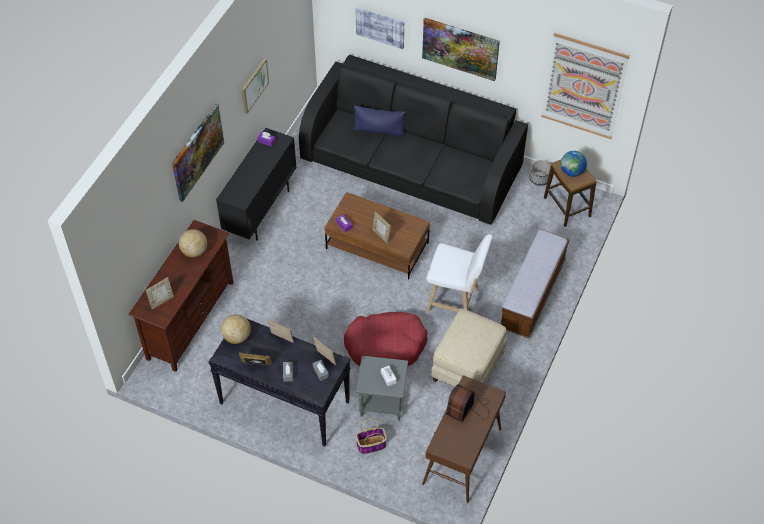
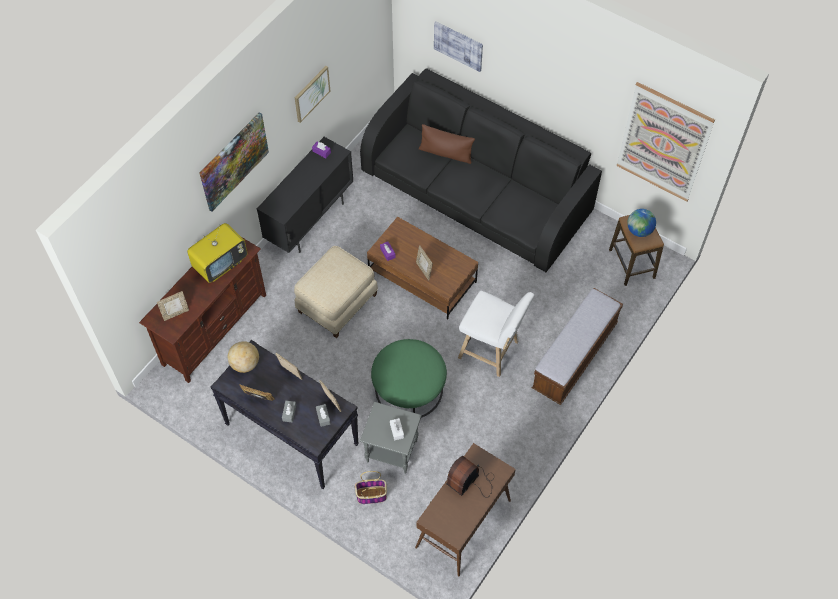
camera: 10 degrees right, 5 degrees up
(194, 251) = (220, 264): globe -> television
(379, 130) = (446, 153): blue pillow -> brown pillow
(386, 346) = (409, 389): red dog bed -> green ottoman
(460, 48) = (538, 81): picture -> none
(467, 365) = (489, 424): beige ottoman -> beige ottoman (336, 302)
(539, 178) = (608, 228): planter -> none

